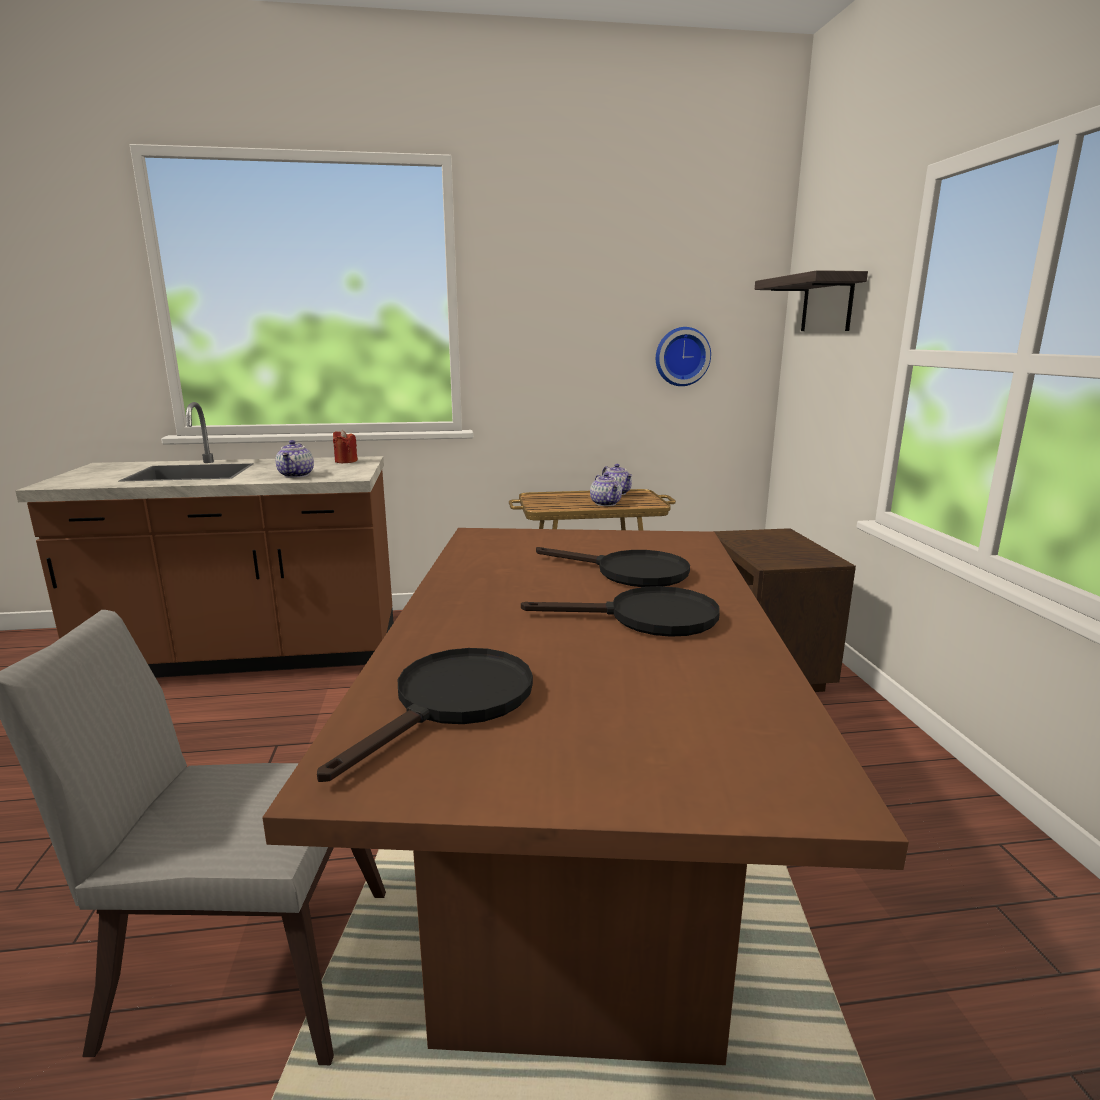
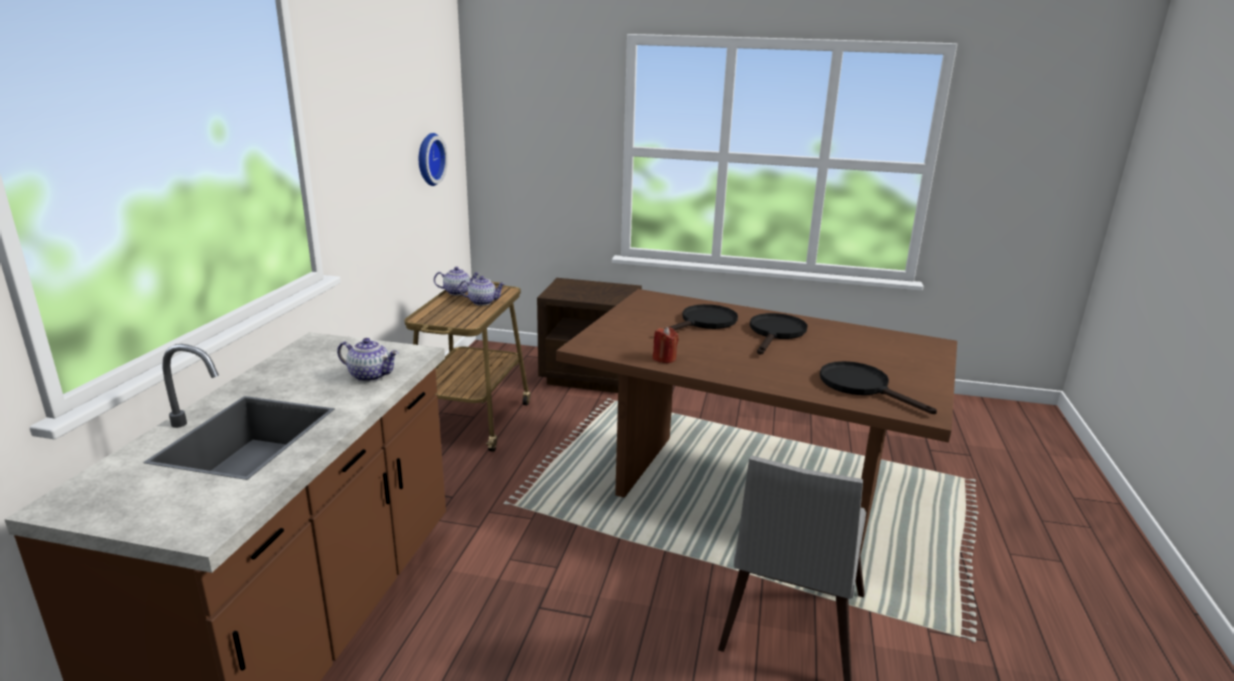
camera: 70 degrees left, 5 degrees up
(346, 461) = (317, 350): red candle -> red candle (664, 358)
(827, 304) = (528, 109): shelf -> none

